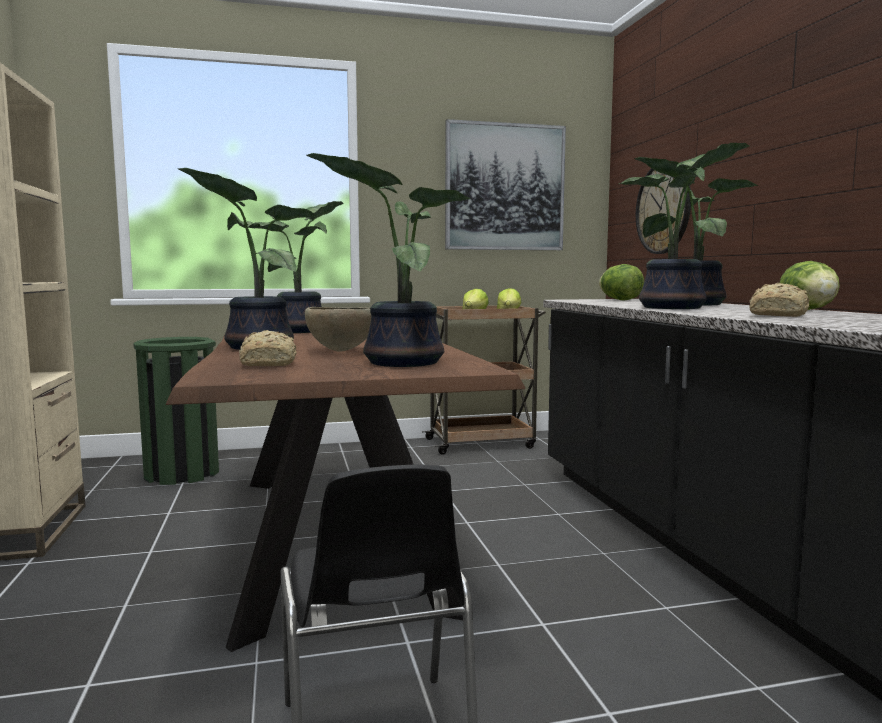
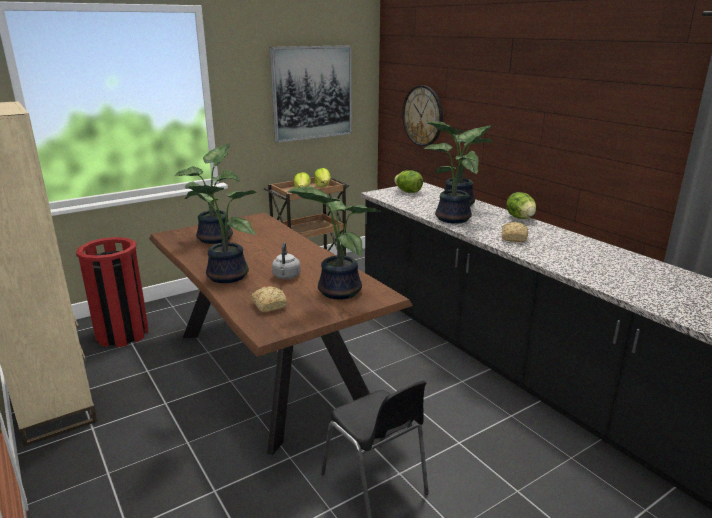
camera: 20 degrees left, 15 degrees up
(182, 473) = (122, 334): green trash can -> red trash can
(341, 351) = (286, 277): brown bowl -> grey kettle

